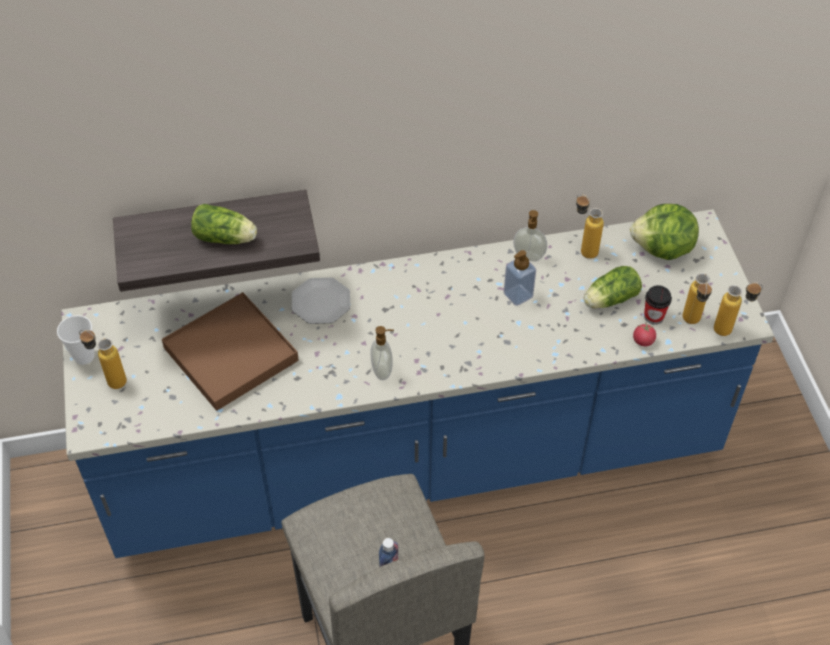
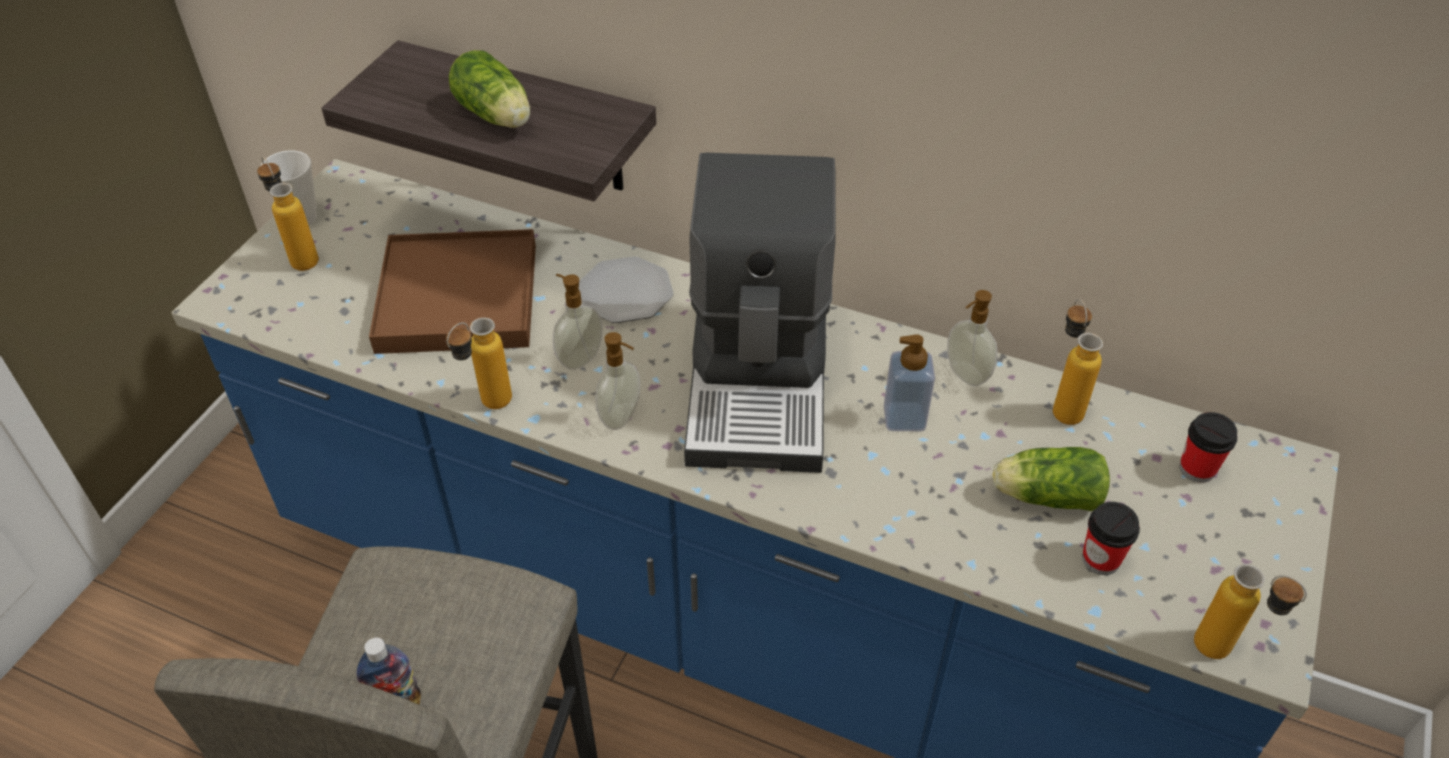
camera: 35 degrees right, 5 degrees down
(331, 351) = (579, 358): none -> soap dispenser
(434, 313) = (761, 381): none -> coffee machine
(643, 341) = (1052, 586): tomato -> none
(662, 250) = (1197, 469): lettuce -> cup
(691, 324) = (1160, 605): bottle -> bottle (487, 407)

